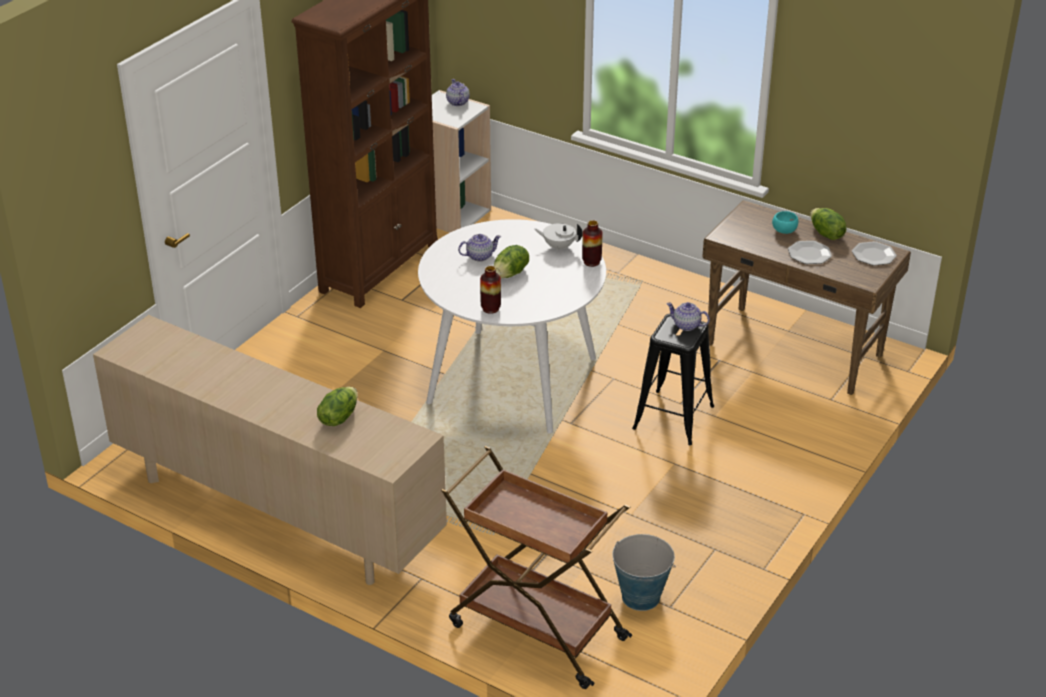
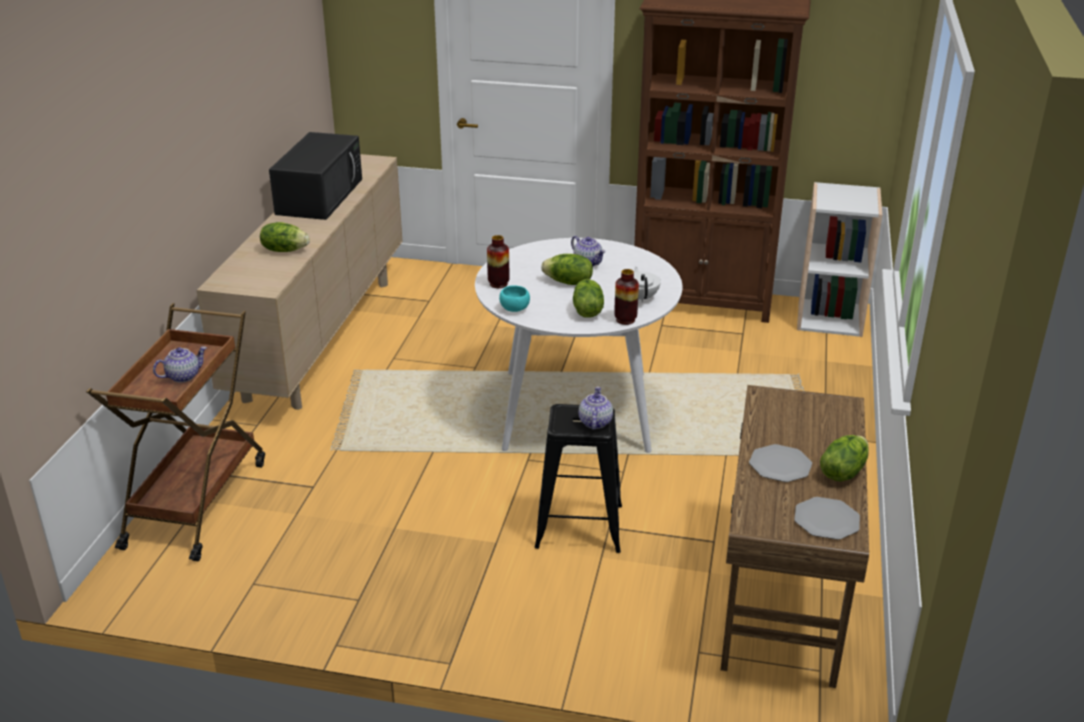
camera: 70 degrees right, 5 degrees down
(215, 378) = (320, 195): none -> black microwave
(457, 102) = (866, 199): teapot -> teapot (183, 376)
(566, 276) = (586, 311): none -> lettuce
(640, 596) = (264, 560): bucket -> none
(784, 231) = (818, 438): turquoise bowl -> turquoise bowl (514, 309)

